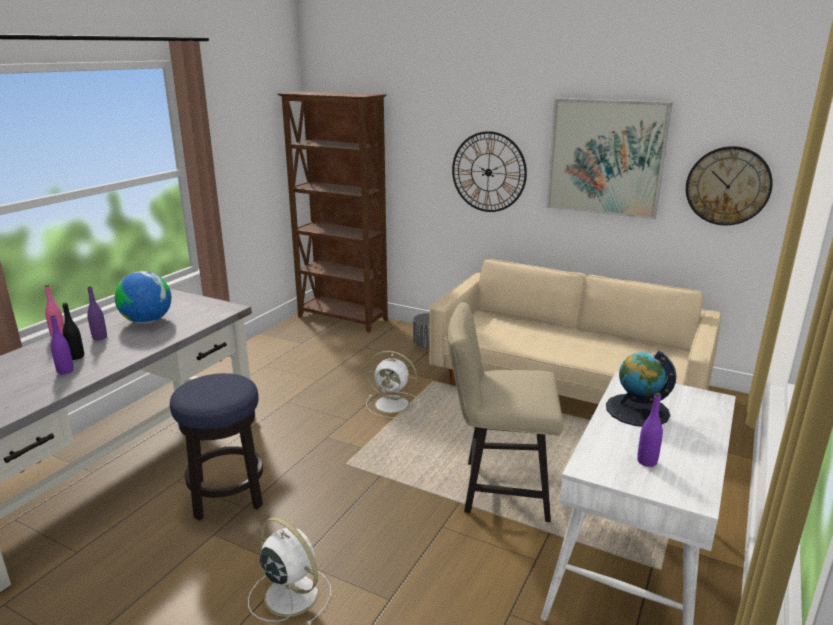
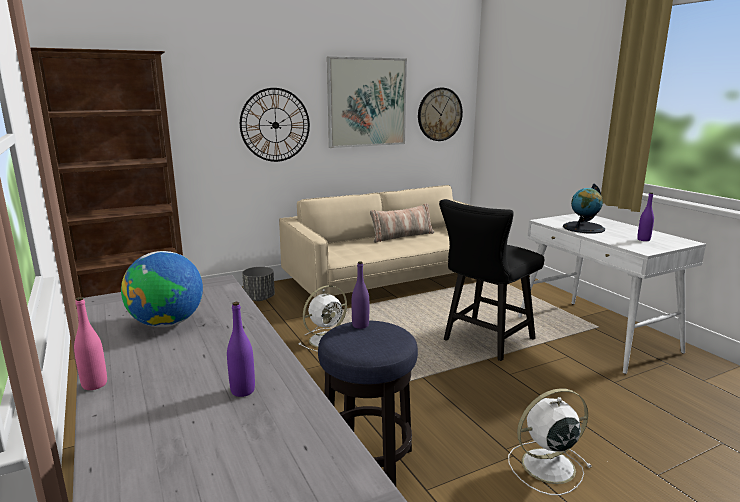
camera: 55 degrees left, 5 degrees down
(76, 357) = (204, 378): black bottle -> none
(100, 338) = (164, 356): purple bottle -> purple bottle (360, 325)
(498, 488) = (484, 341): beige chair -> black chair
(588, 337) = (402, 236): none -> pillow

